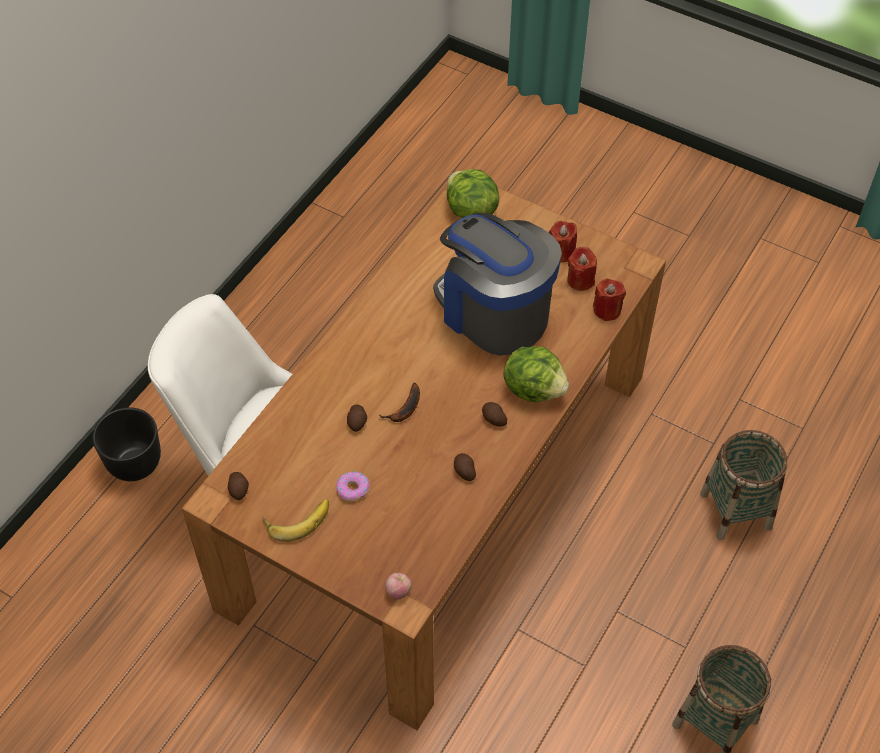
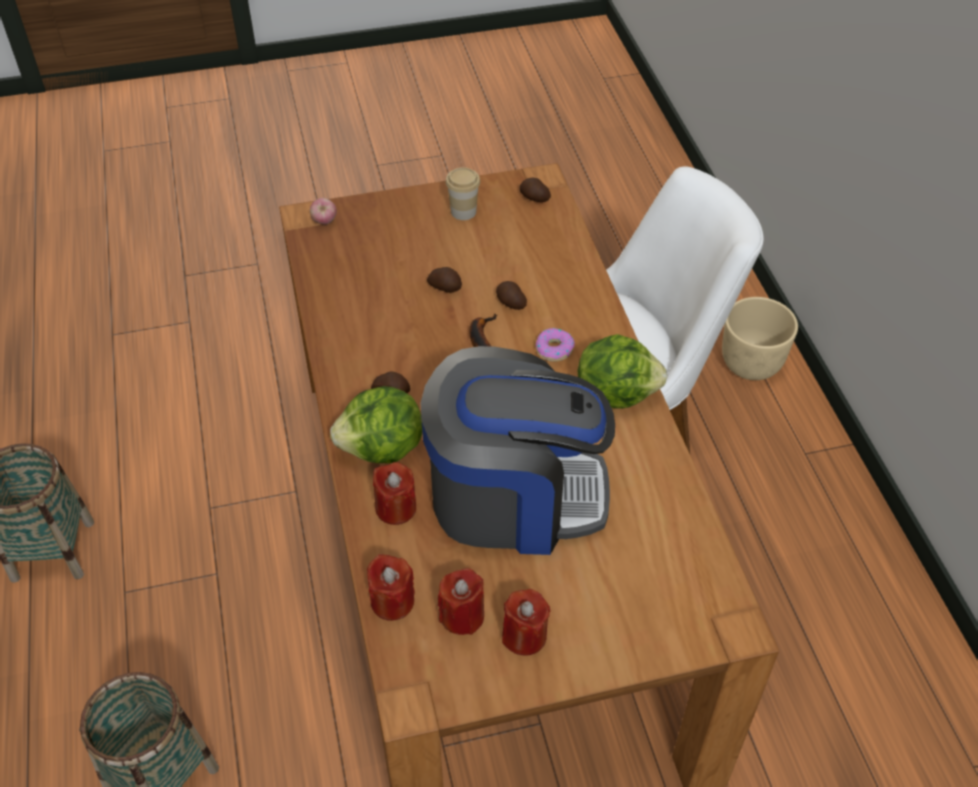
camera: 135 degrees right, 5 degrees down
(134, 464) = (751, 364): black planter -> beige planter
(297, 518) = (463, 211): banana -> cup
(353, 489) = (446, 257): donut -> donut (554, 349)
(464, 471) = (368, 332): potato -> potato (445, 286)
(470, 211) = (692, 600): lettuce -> lettuce (616, 393)
(560, 352) = (396, 508): none -> red candle

